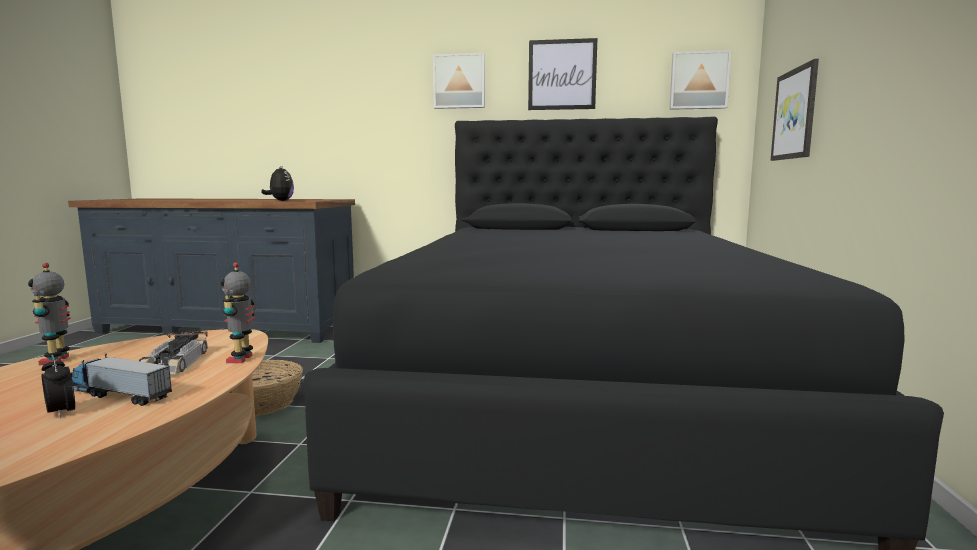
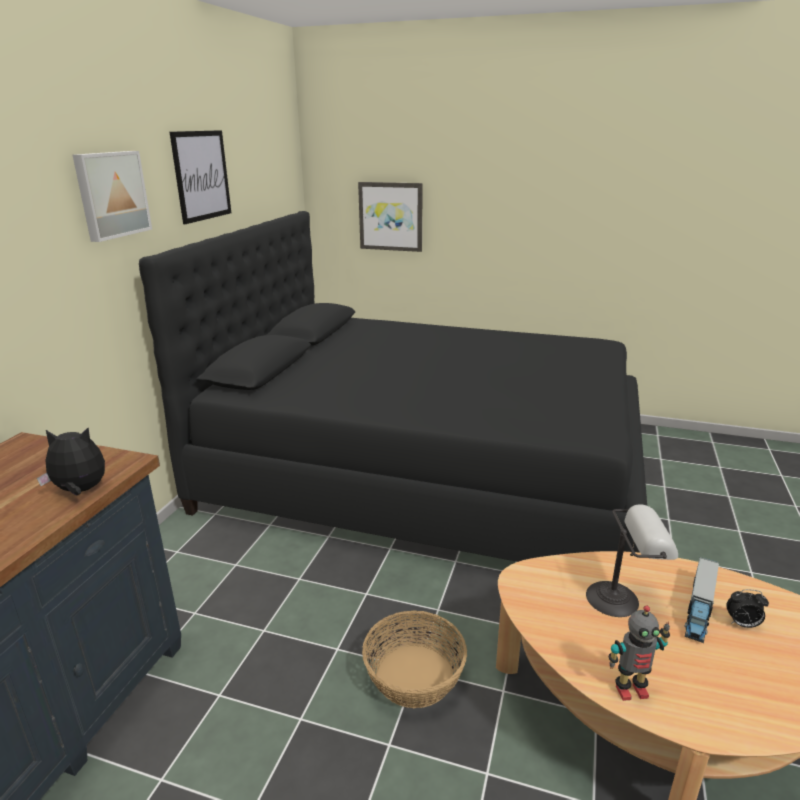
camera: 80 degrees left, 15 degrees up
(61, 413) = (742, 624): alarm clock -> alarm clock turned 45 degrees clockwise
(173, 364) = (623, 597): toy car -> table lamp
(242, 359) = (601, 561): toy robot -> none
(698, 81) = (279, 174): picture -> none

